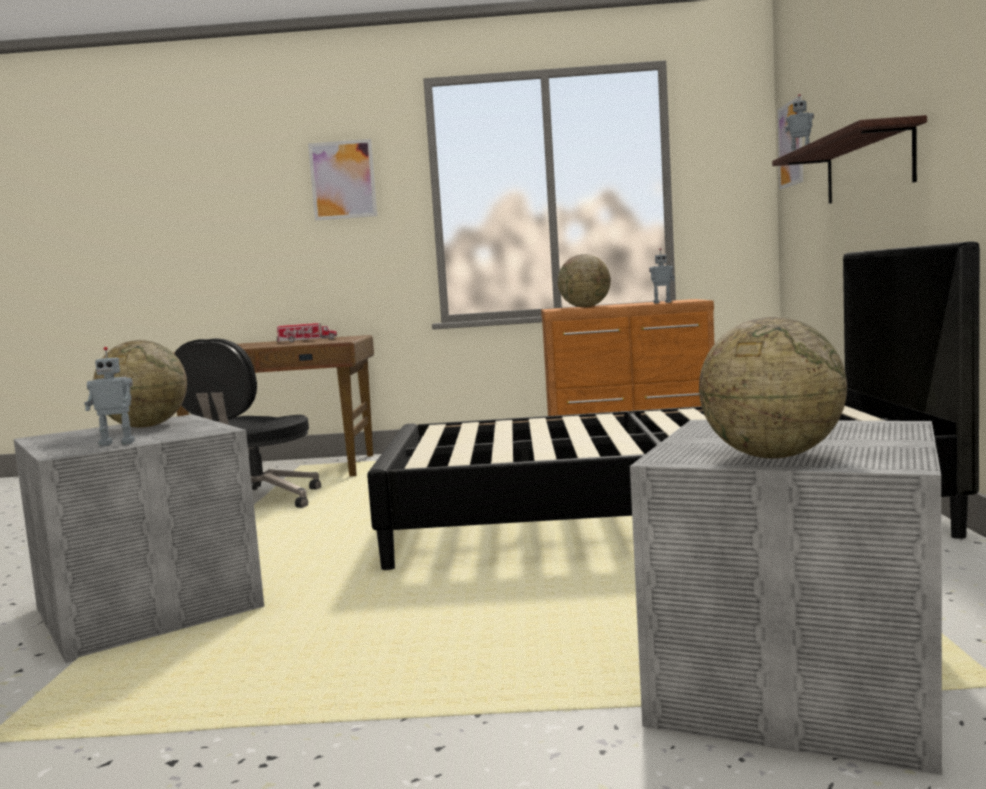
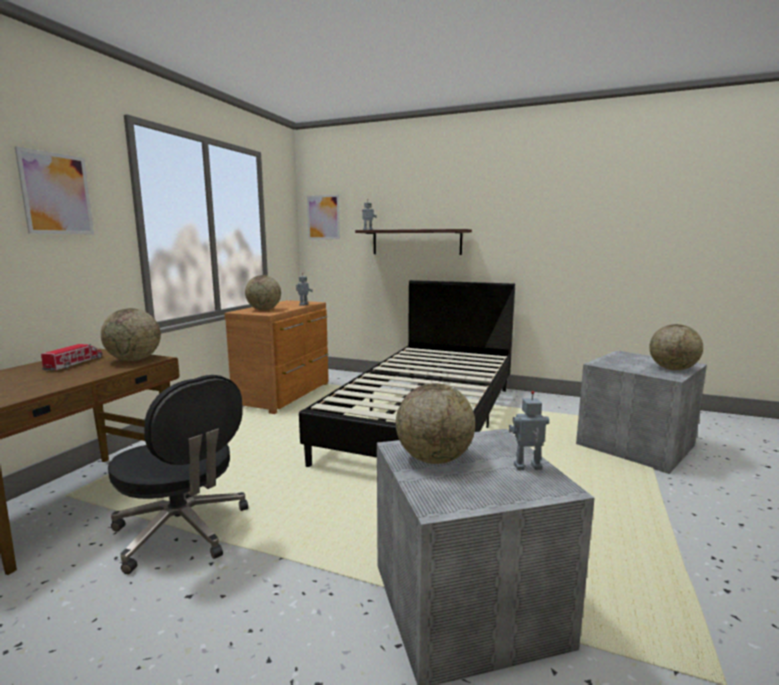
camera: 70 degrees left, 5 degrees up
(117, 443) = (528, 468): toy robot -> toy robot turned 105 degrees counterclockwise
(330, 341) = (134, 360): none -> globe

